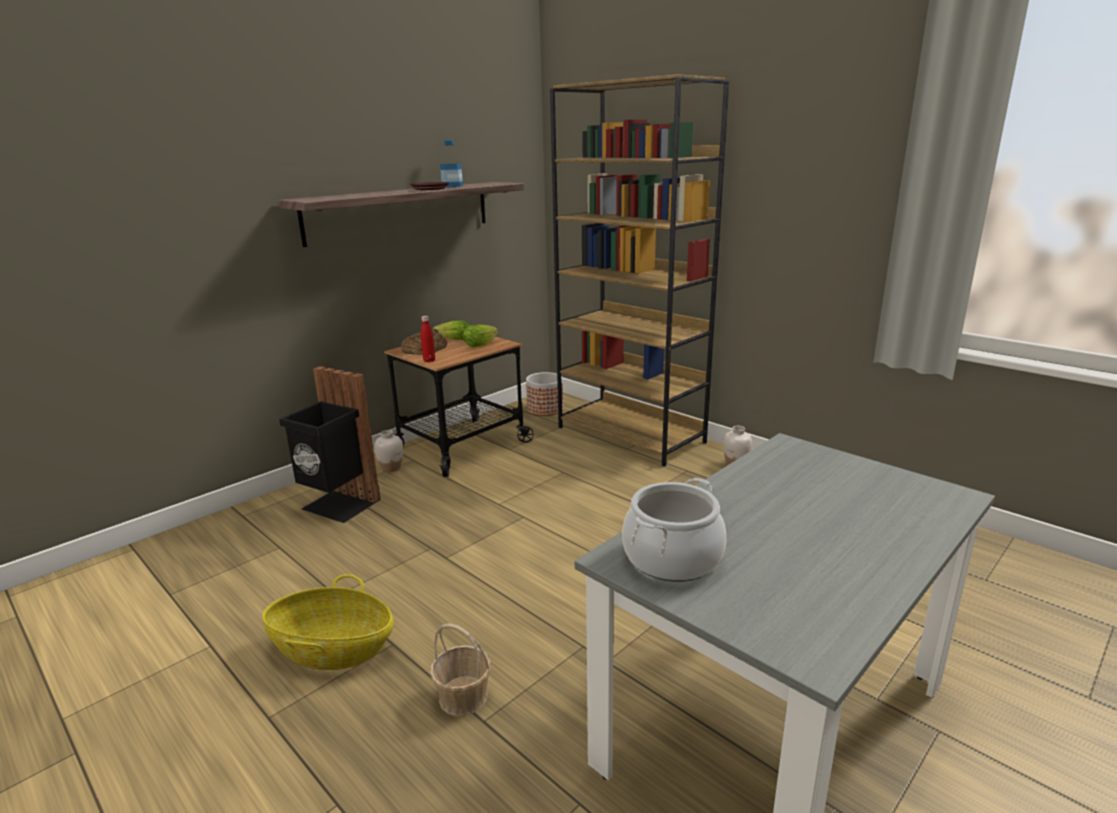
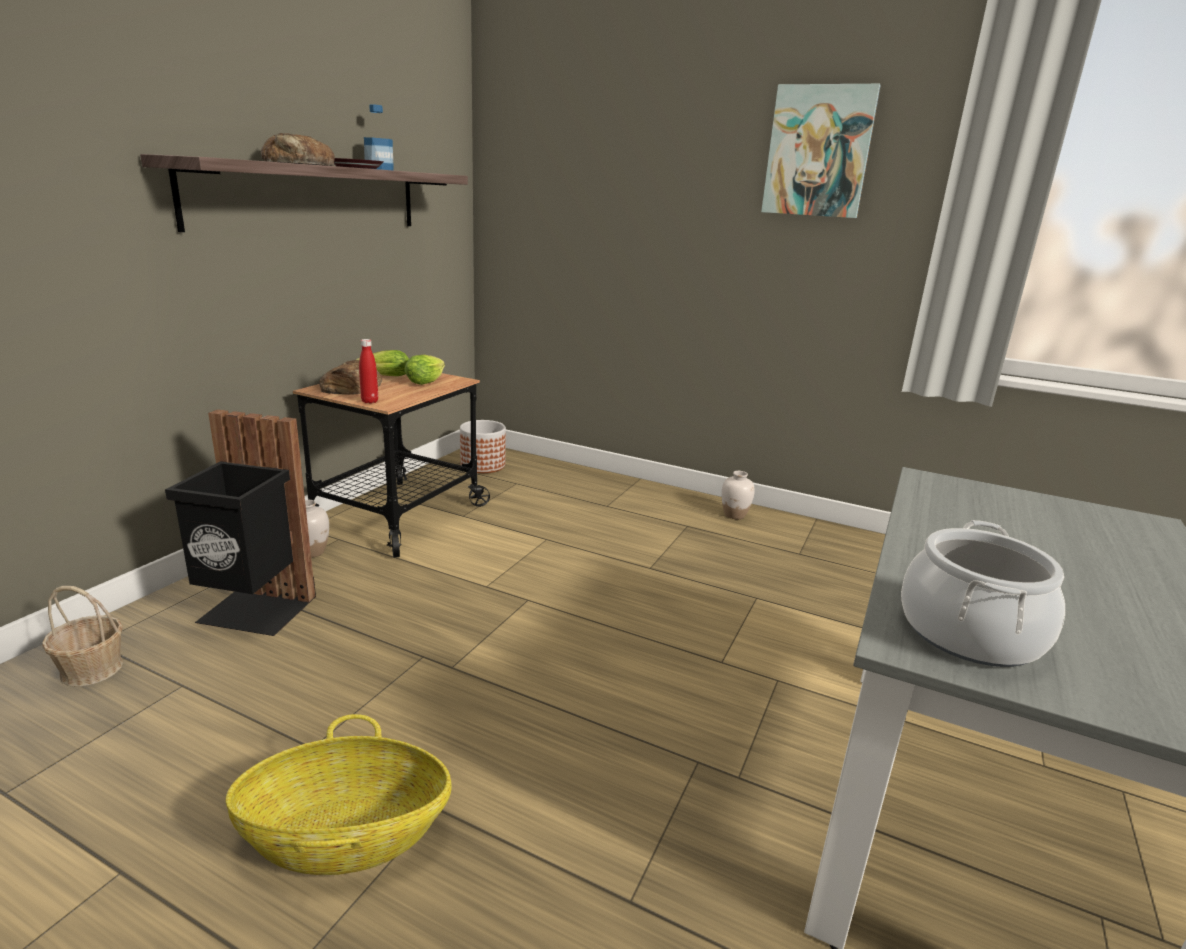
camera: 20 degrees left, 0 degrees up
(384, 192) = (299, 163): none -> bread
(463, 697) = (582, 870): basket -> basket (92, 669)
(631, 435) = (602, 489): brown bookcase -> none
(799, 149) = (818, 152): none -> picture

